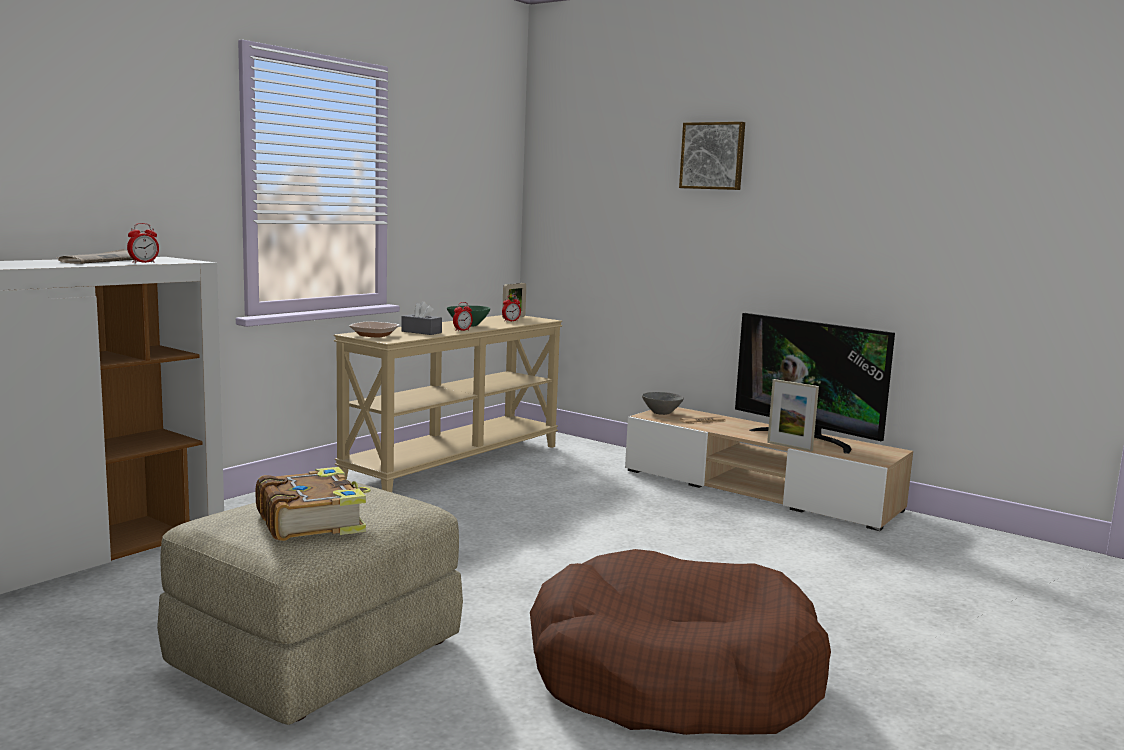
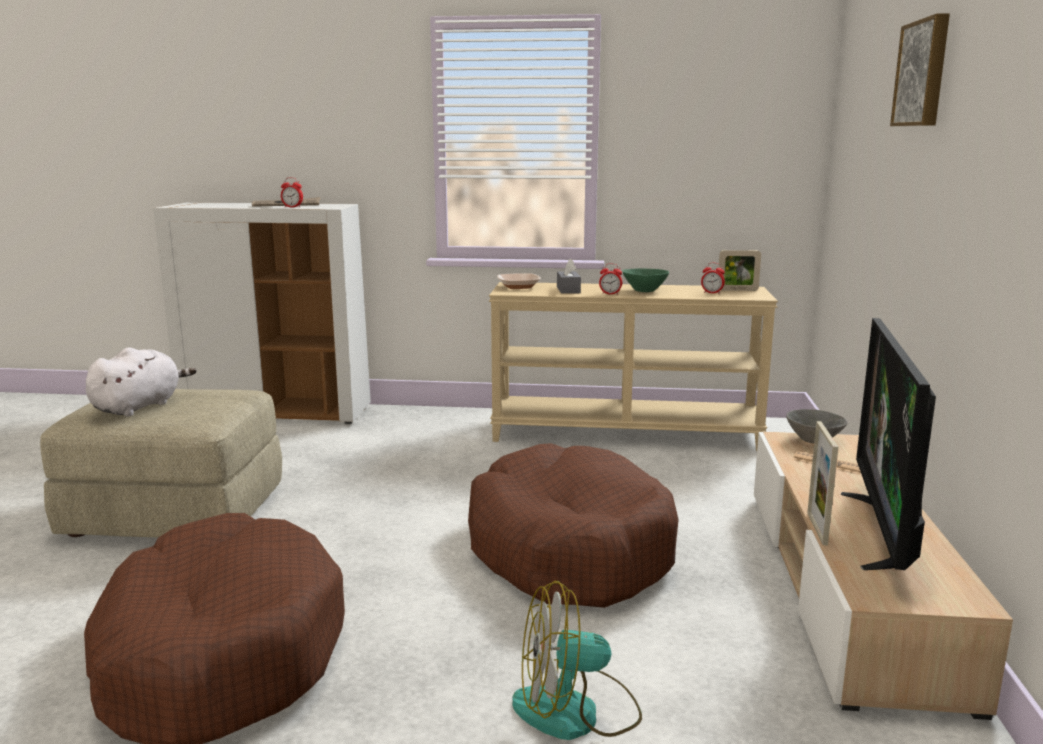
camera: 60 degrees right, 5 degrees up
(312, 521) = (139, 406): book -> white plush toy
(635, 531) = (569, 550): none -> brown dog bed
(843, 583) = (576, 712): none -> fan

